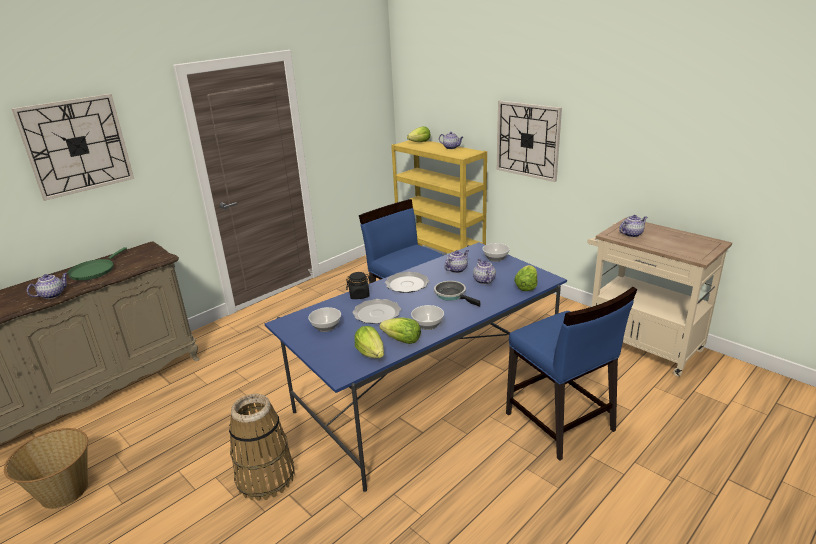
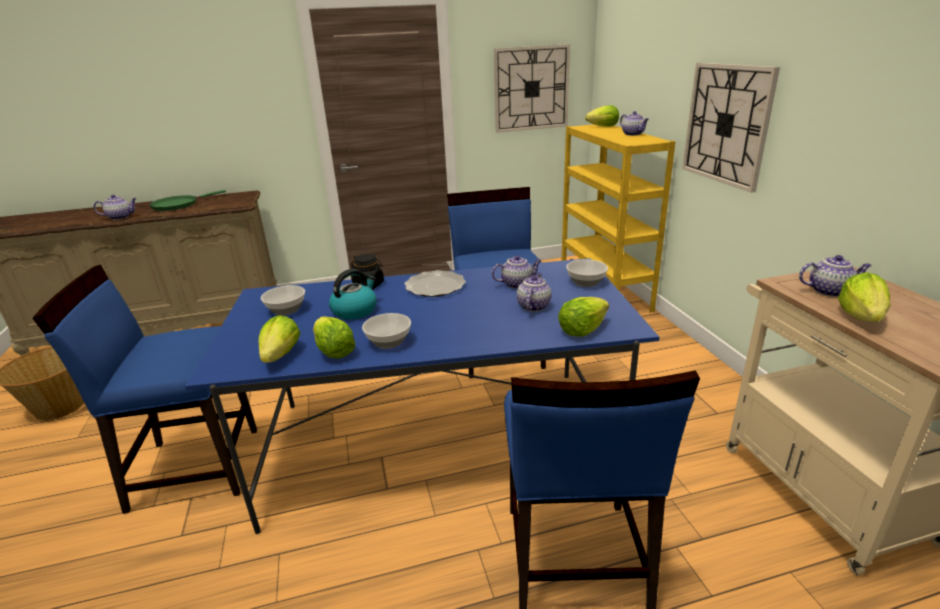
camera: 30 degrees right, 0 degrees up
(77, 146) = (183, 74): wall clock -> wall clock (531, 89)
(265, 477) = (194, 467): basket -> blue chair
(376, 313) = (355, 310): plate -> kettle
(452, 295) = (469, 313): frying pan -> none
(655, 244) = (861, 317): none -> lettuce

